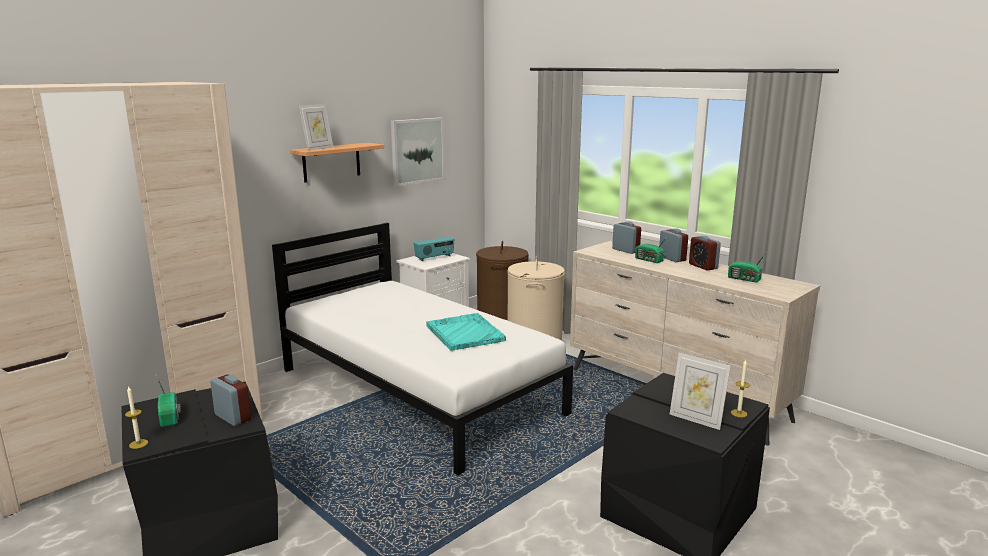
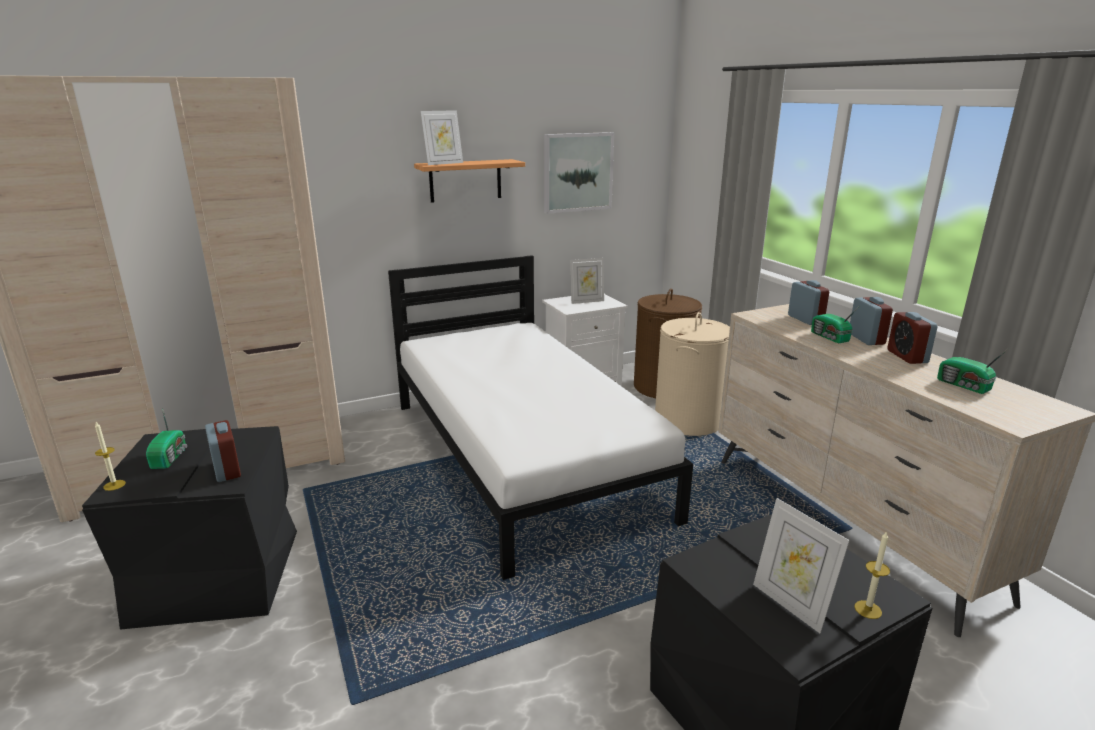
camera: 20 degrees right, 5 degrees up
(434, 258) = (586, 301): radio -> picture frame
(464, 333) = (564, 401): turquoise tray -> none

